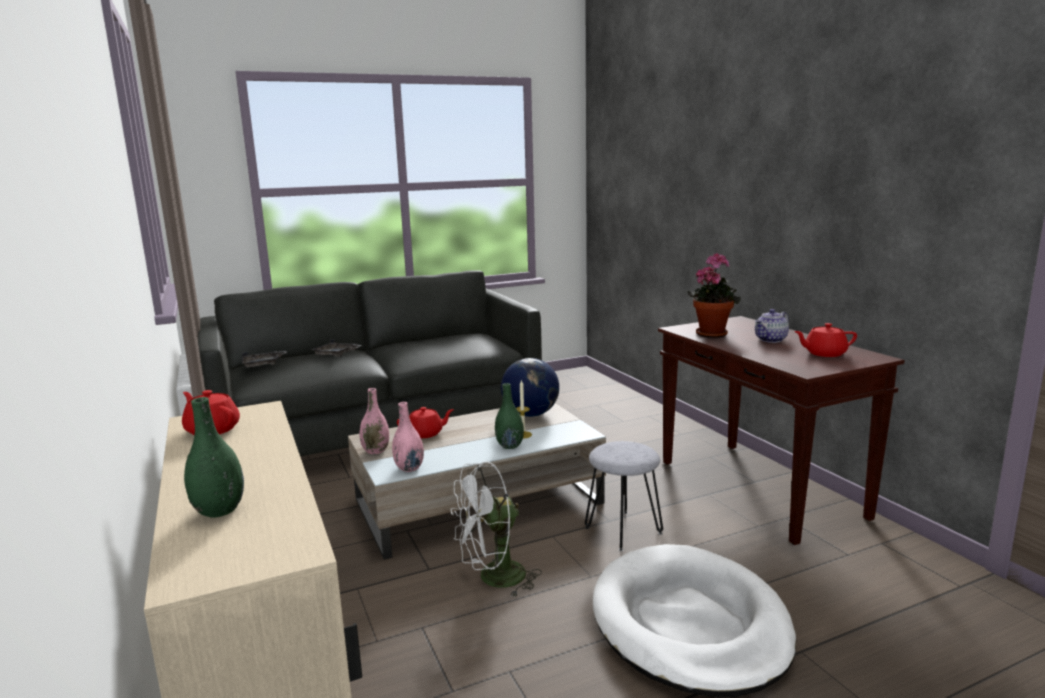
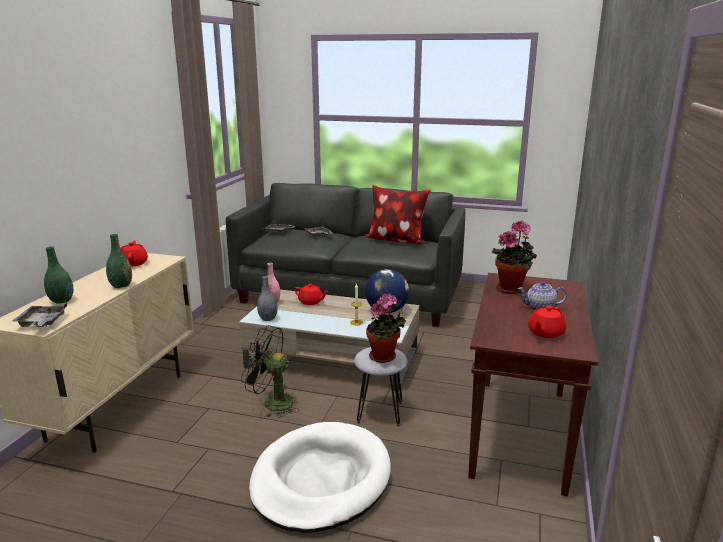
camera: 40 degrees right, 5 degrees up
(274, 549) = (41, 323): none -> grey tray
(409, 468) = (268, 318): pink vase -> grey vase
(440, 339) = (396, 240): none -> pillow
(493, 579) = (271, 403): white fan -> black fan
(509, 446) = (336, 326): green vase -> green vase (121, 285)
(633, 451) = (384, 357): none -> potted plant
(824, 353) = (545, 333): red teapot -> red teapot turned 90 degrees counterclockwise

